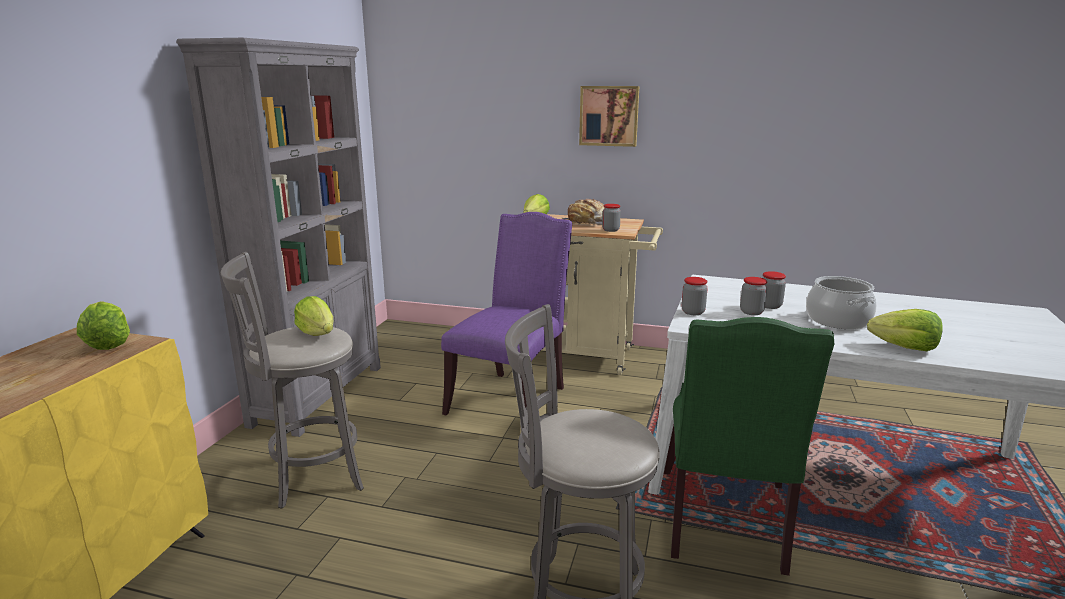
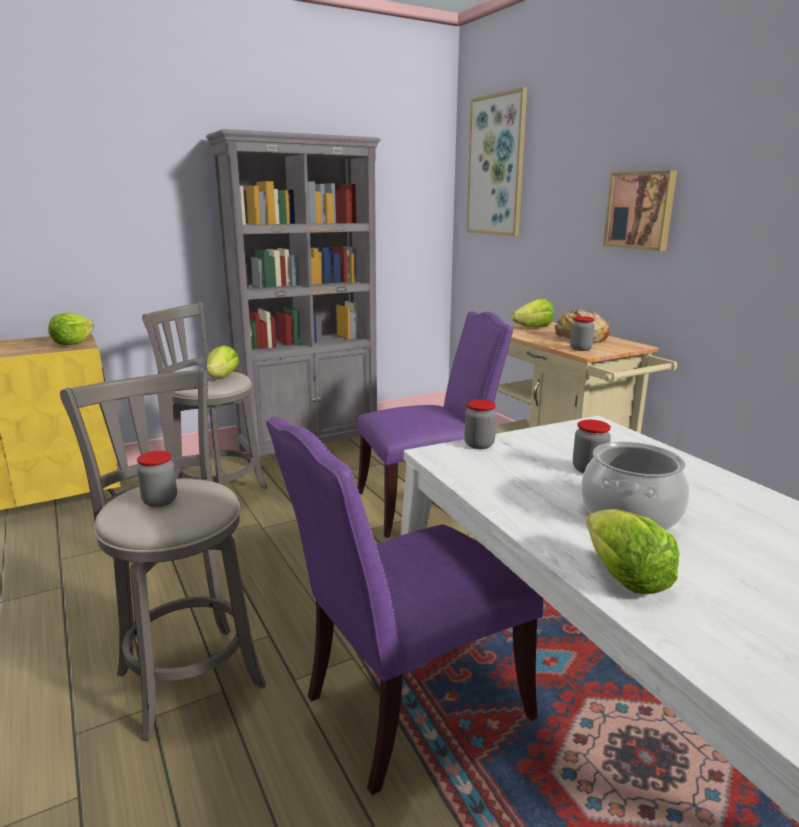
camera: 45 degrees right, 0 degrees up
(434, 73) = (496, 166): none -> picture
(725, 524) = (407, 707): green chair -> purple chair
(751, 312) = (544, 466): jar -> jar (160, 501)

